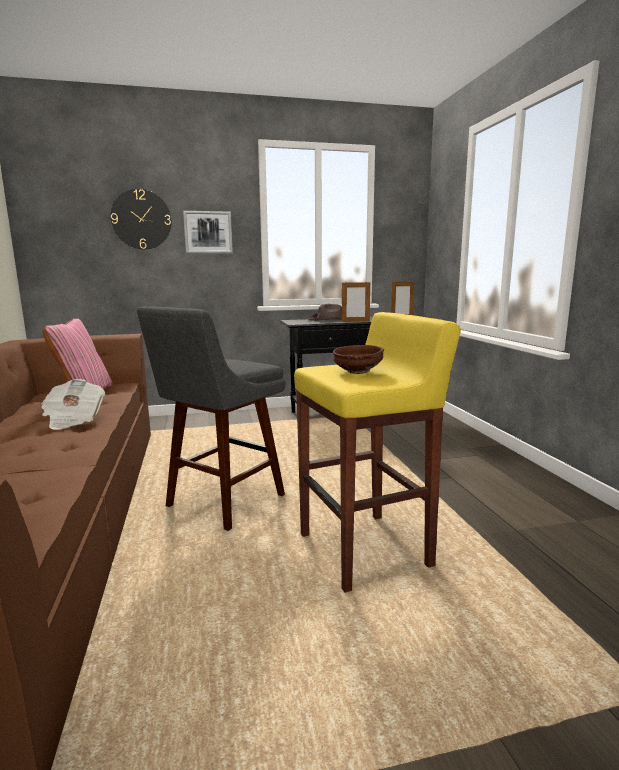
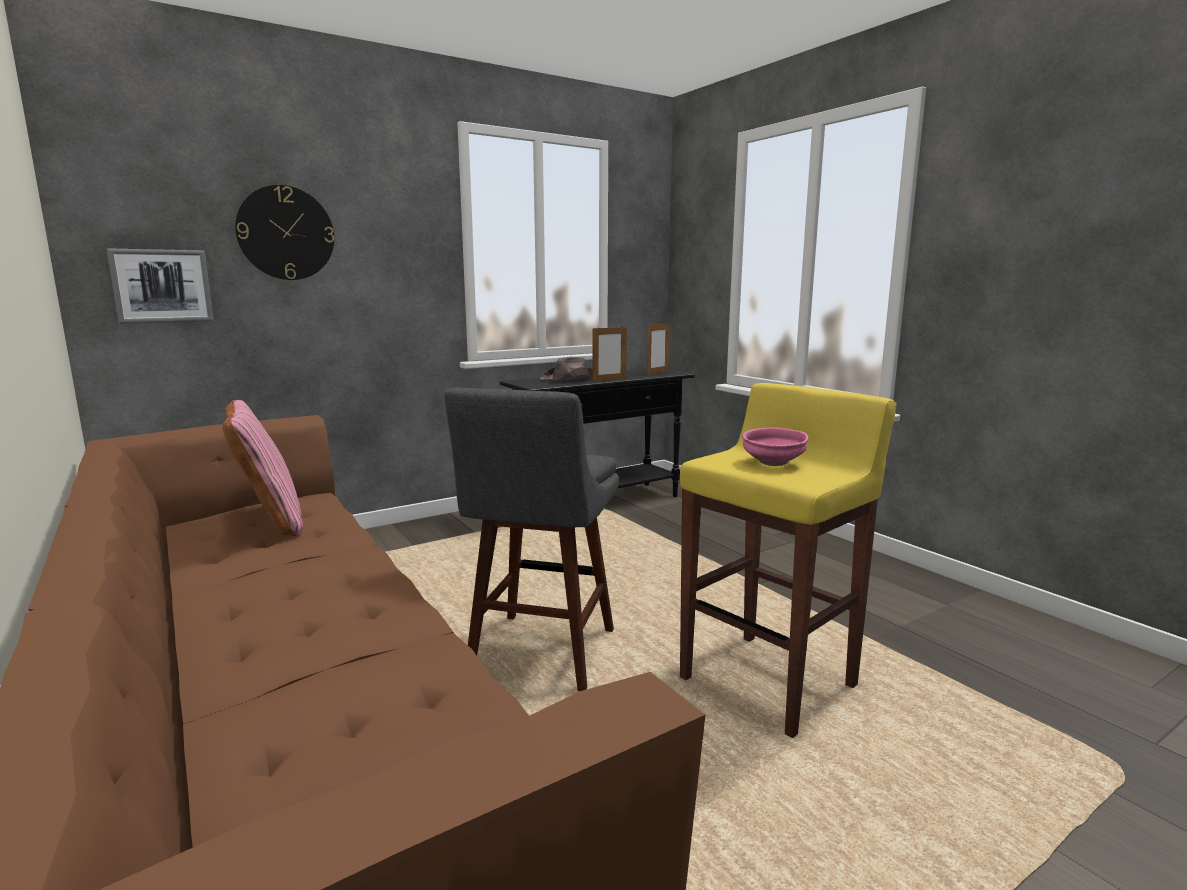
camera: 20 degrees left, 0 degrees up
(73, 419) = (316, 566): newspaper -> none
(208, 232) = (389, 254): picture -> picture (162, 286)
(357, 372) = (772, 463): brown bowl -> pink bowl

